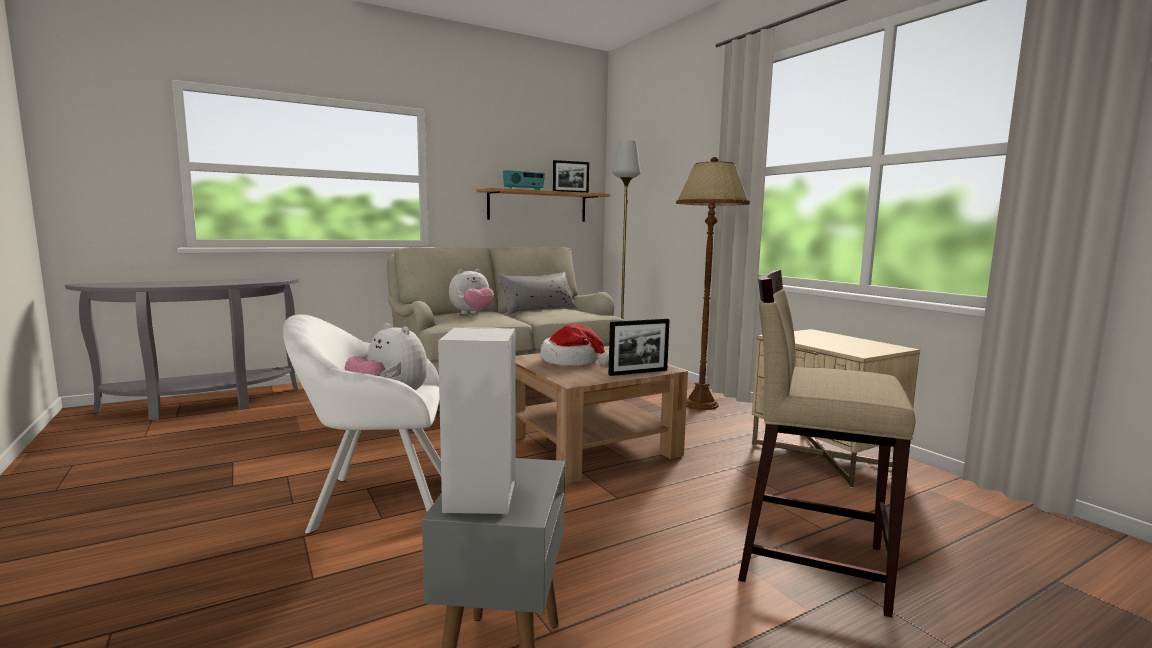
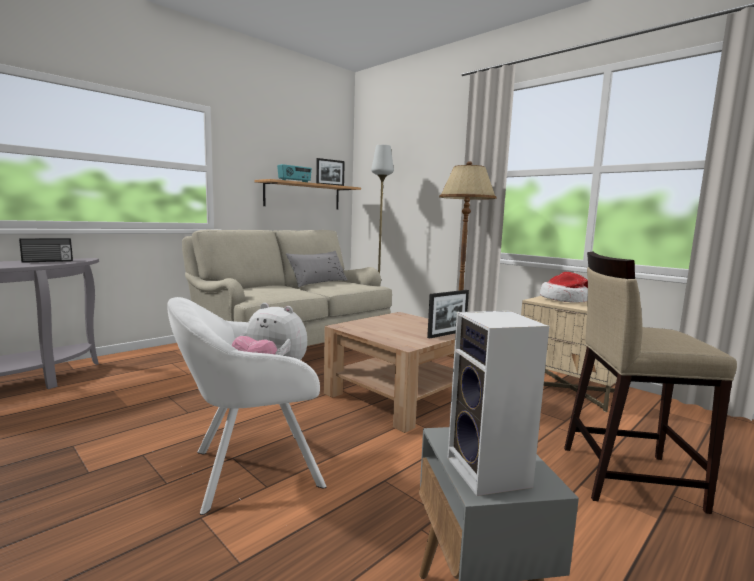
camera: 15 degrees left, 0 degrees up
(246, 280) = (47, 261): none -> radio
(472, 314) = (271, 288): plush toy -> none
(572, 361) = (385, 327): hat -> hat (565, 300)

